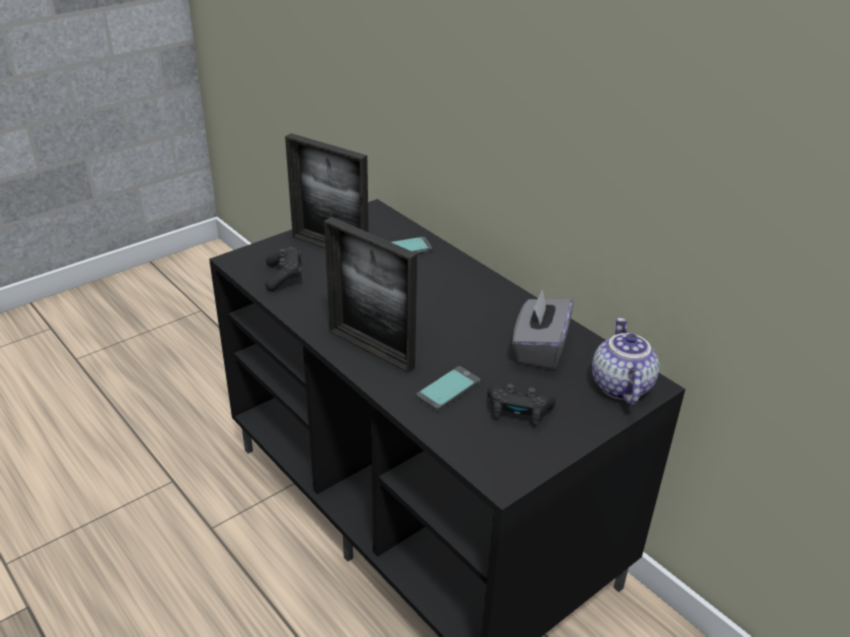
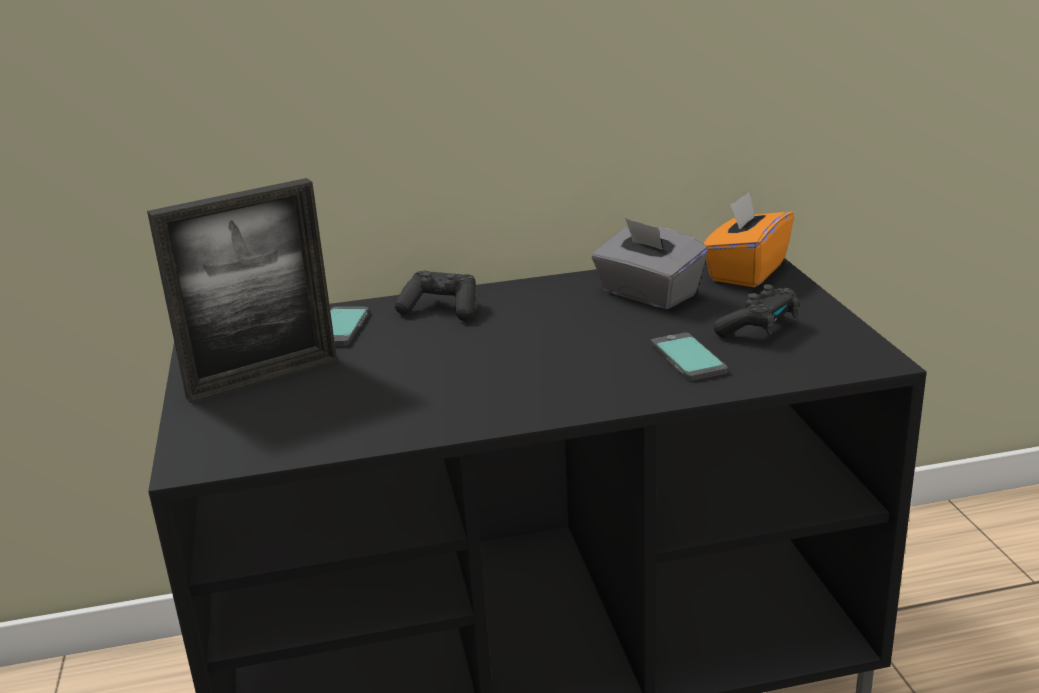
camera: 60 degrees left, 10 degrees down
(284, 277) = (299, 428): black game controller -> black game controller (441, 309)
(371, 349) = (559, 392): picture frame -> none
(619, 386) = (746, 271): teapot -> orange tissue box

